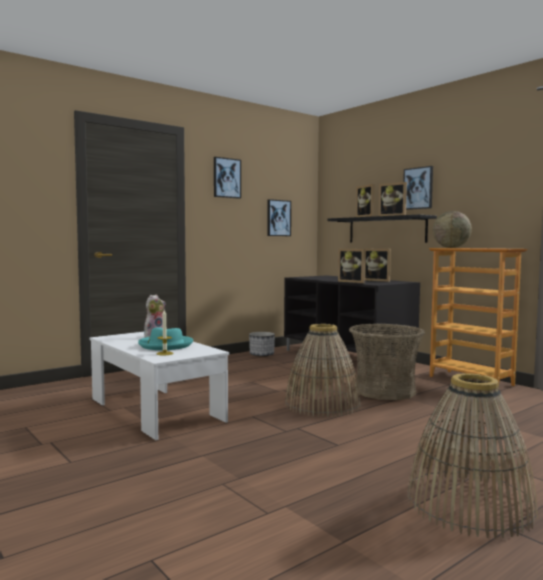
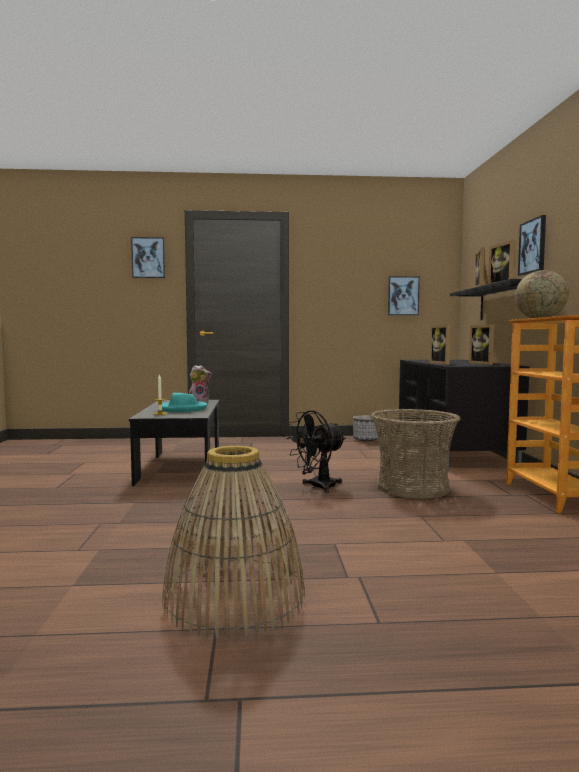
camera: 35 degrees right, 0 degrees up
(155, 409) = (181, 466): white coffee table -> black coffee table
(226, 178) = (337, 257): picture -> picture (148, 258)
(322, 404) = (317, 487): basket -> black fan

